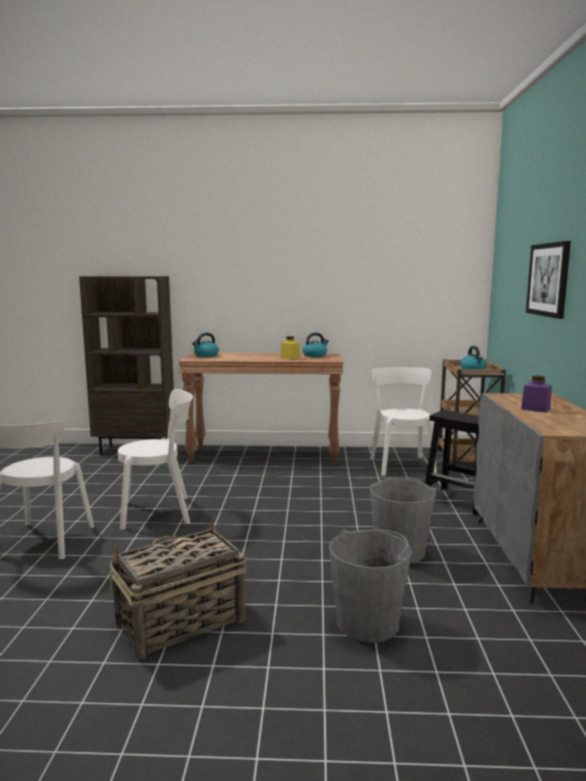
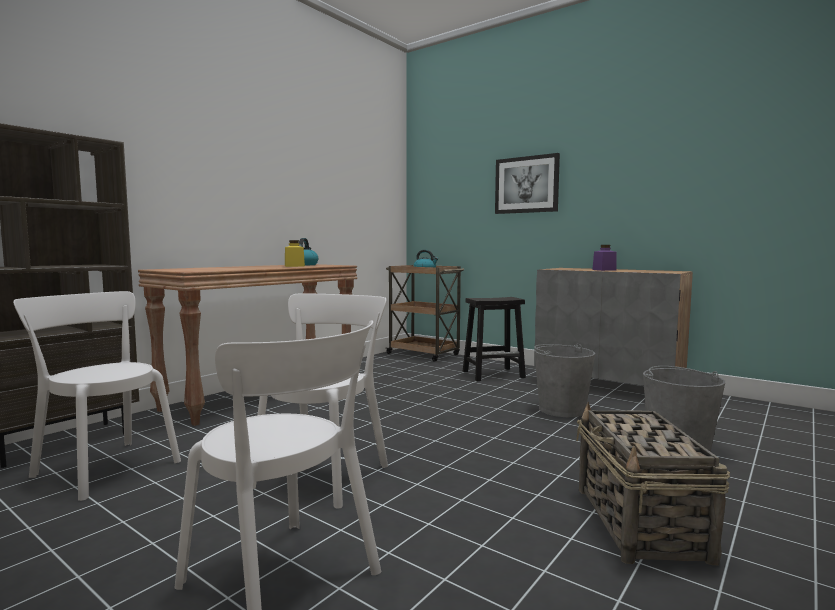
camera: 55 degrees left, 5 degrees down
(206, 356) = (186, 269): kettle -> none
(401, 464) = (395, 367): white chair -> white chair (104, 467)

